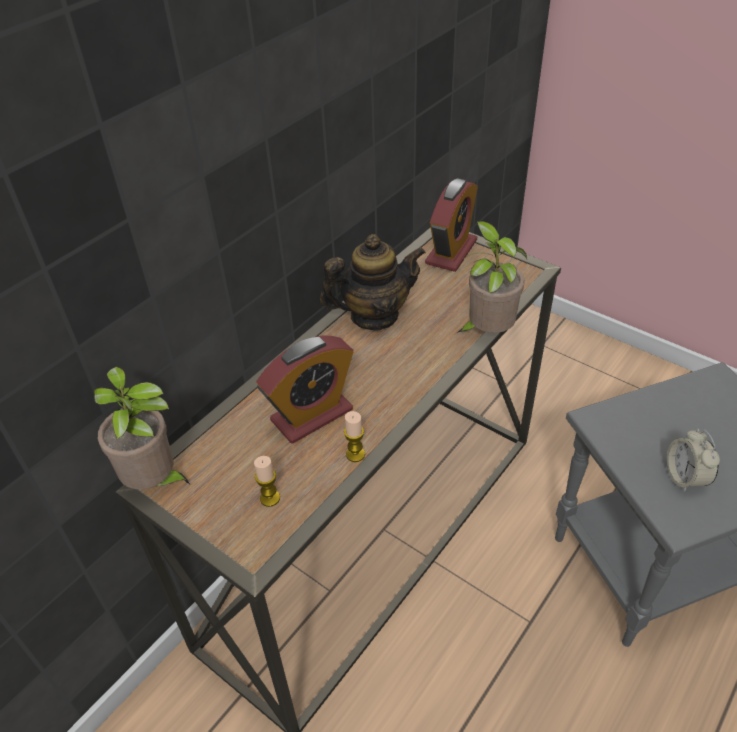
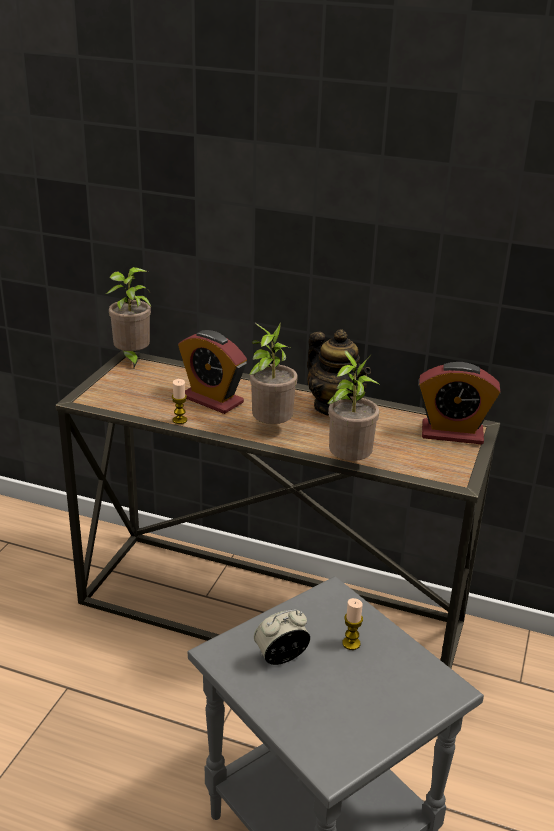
camera: 70 degrees right, 15 degrees down
(270, 498) = (132, 397): candle -> candle (351, 643)
(397, 376) = (270, 427): none -> potted plant

